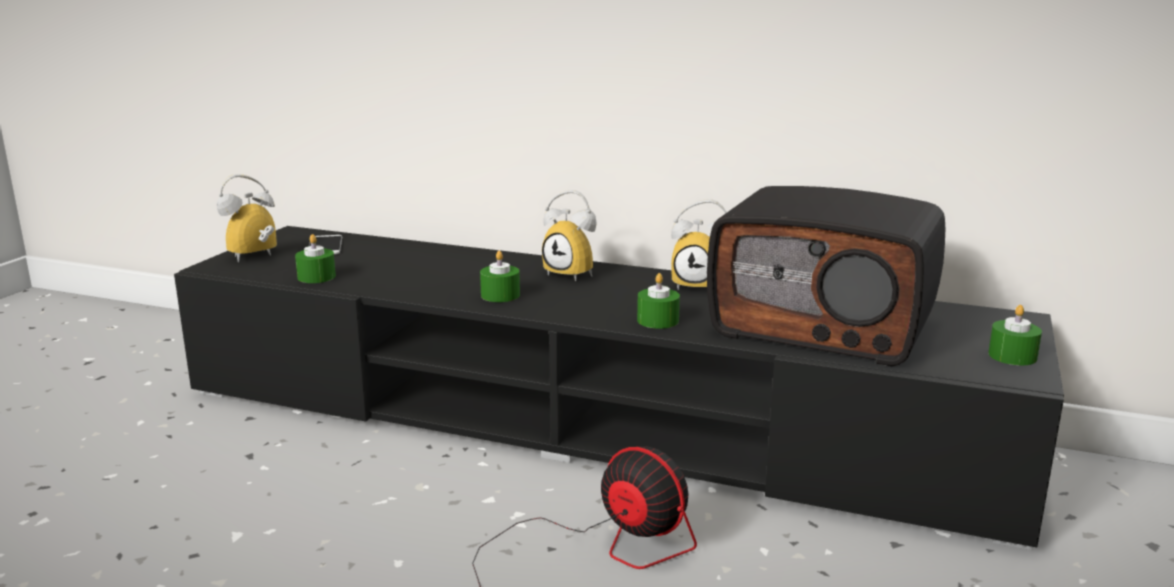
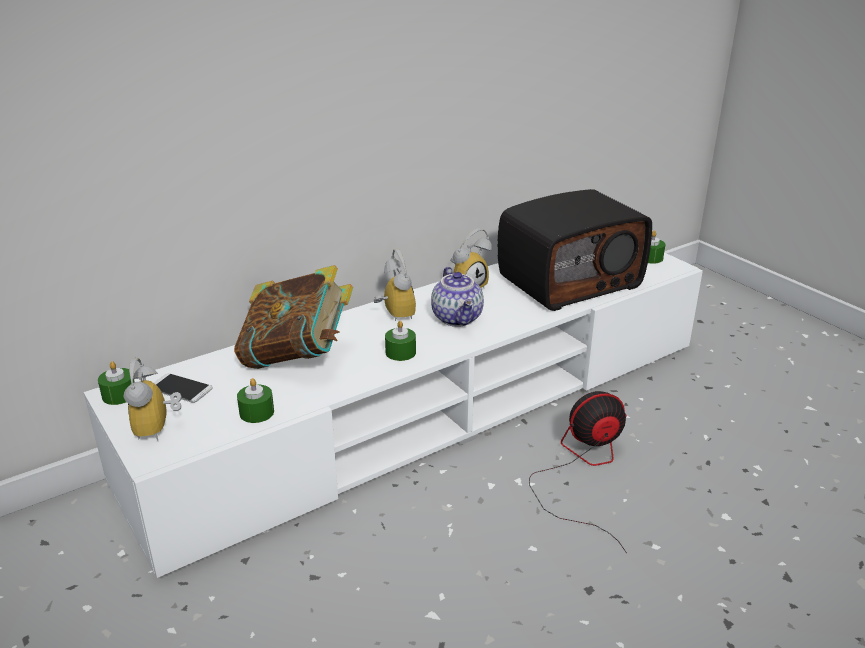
camera: 55 degrees left, 10 degrees up
(431, 264) = (297, 357): none -> book
(574, 273) = (393, 314): alarm clock -> alarm clock turned 90 degrees counterclockwise
(589, 422) = (433, 410): black tv stand -> white tv stand
(617, 299) = (458, 318): none -> teapot
(658, 320) = (508, 319): green candle -> green candle (119, 395)

